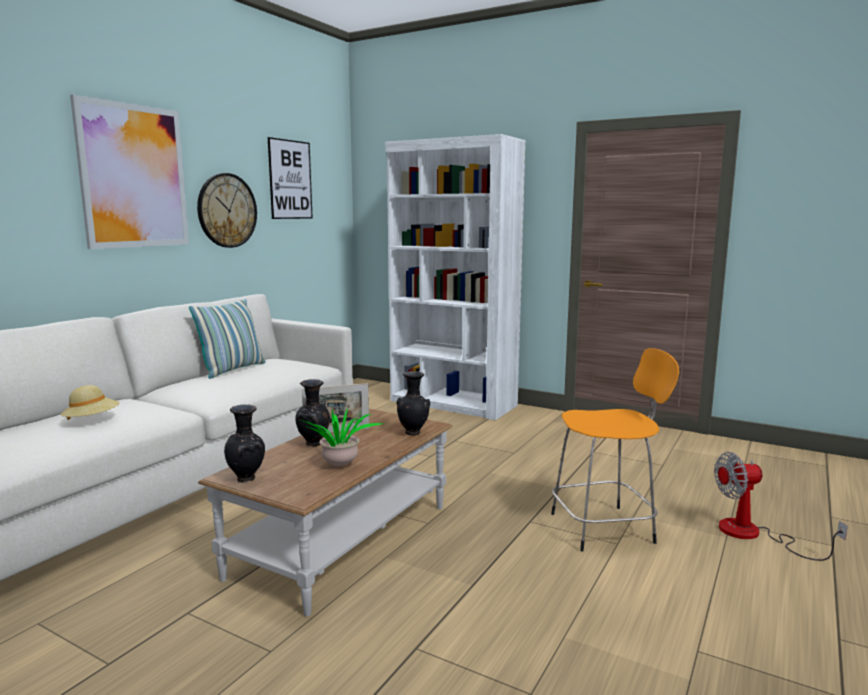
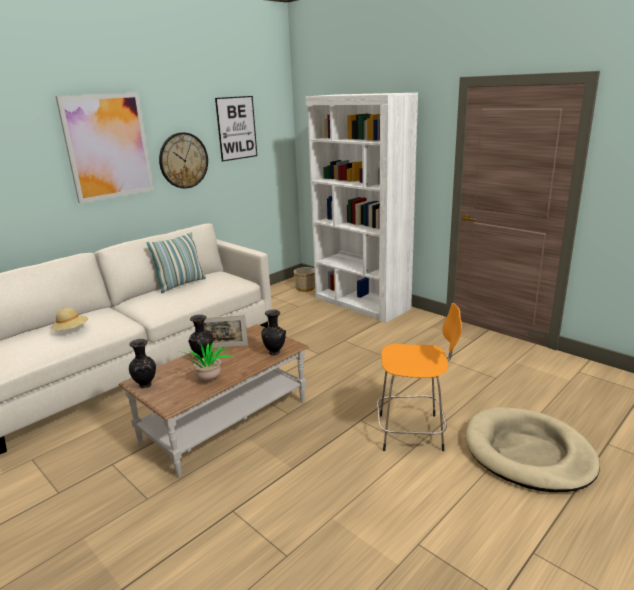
camera: 15 degrees right, 10 degrees up
(371, 392) = (305, 288): none -> planter
(754, 535) = (528, 453): fan -> beige dog bed

